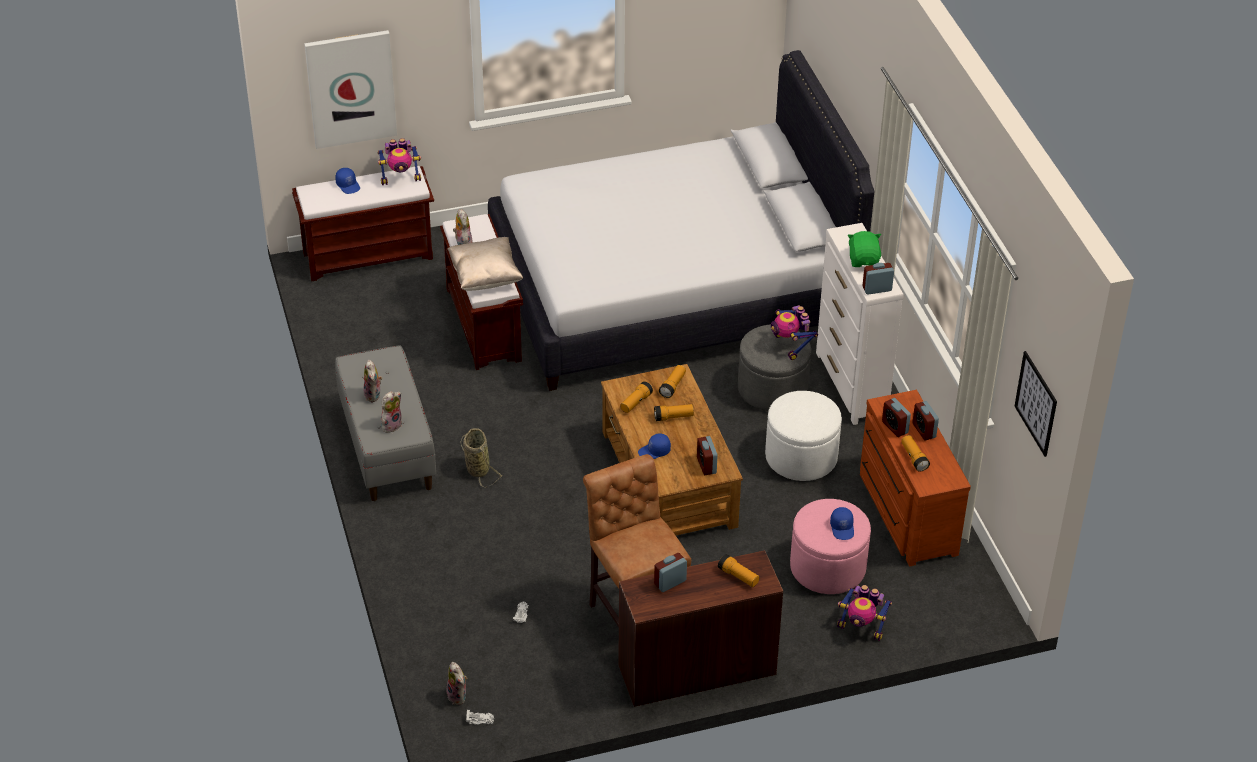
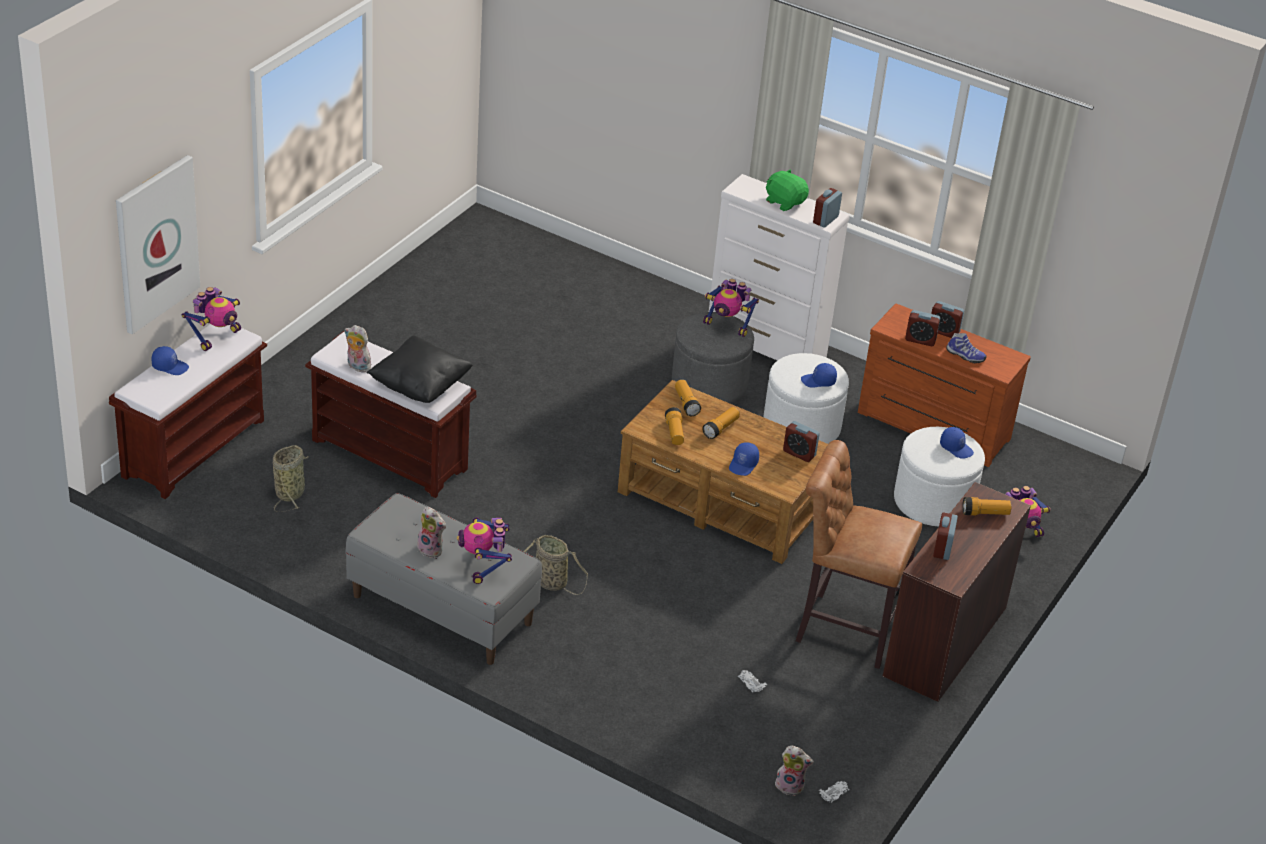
camera: 45 degrees left, 5 degrees down
(391, 317) = (291, 492): none -> basket
(391, 424) = (484, 566): plush toy -> toy robot
(485, 277) = (420, 386): beige pillow -> black pillow
(671, 289) = (519, 343): white bed -> none
(803, 422) = (818, 381): none -> blue cap
(827, 567) = (933, 502): pink ottoman -> white ottoman
(914, 458) = (965, 356): flashlight -> shoe
(1036, 403) = (1119, 230): picture -> none

